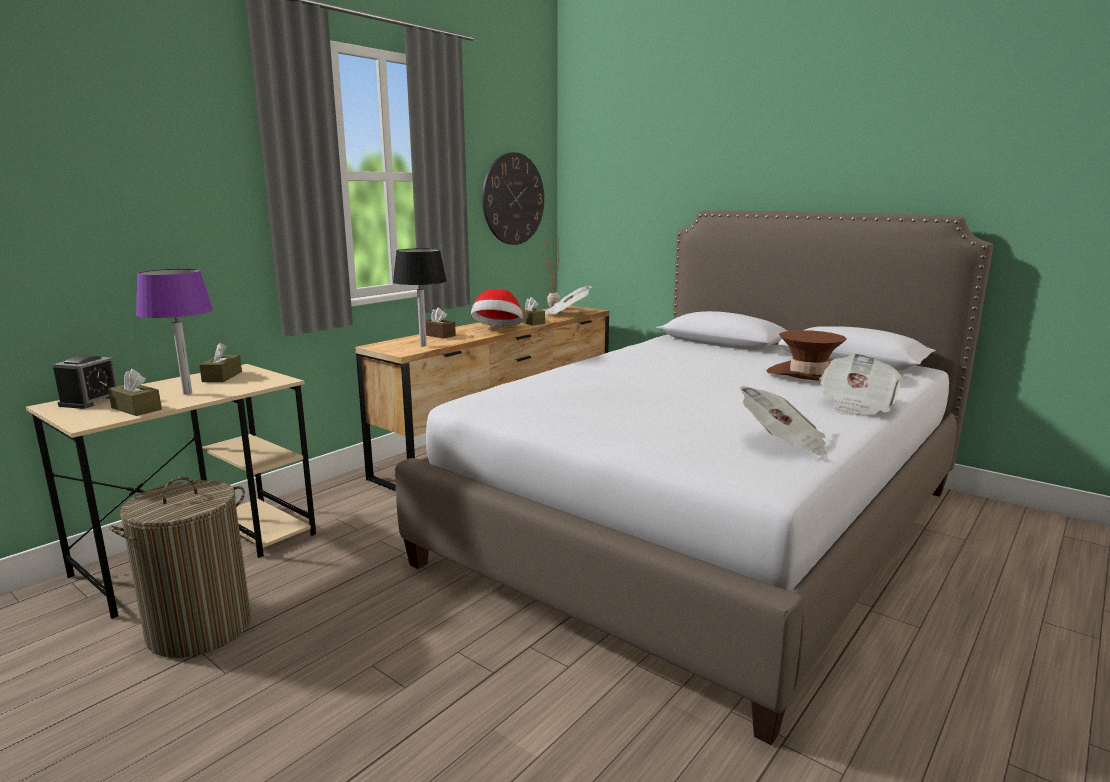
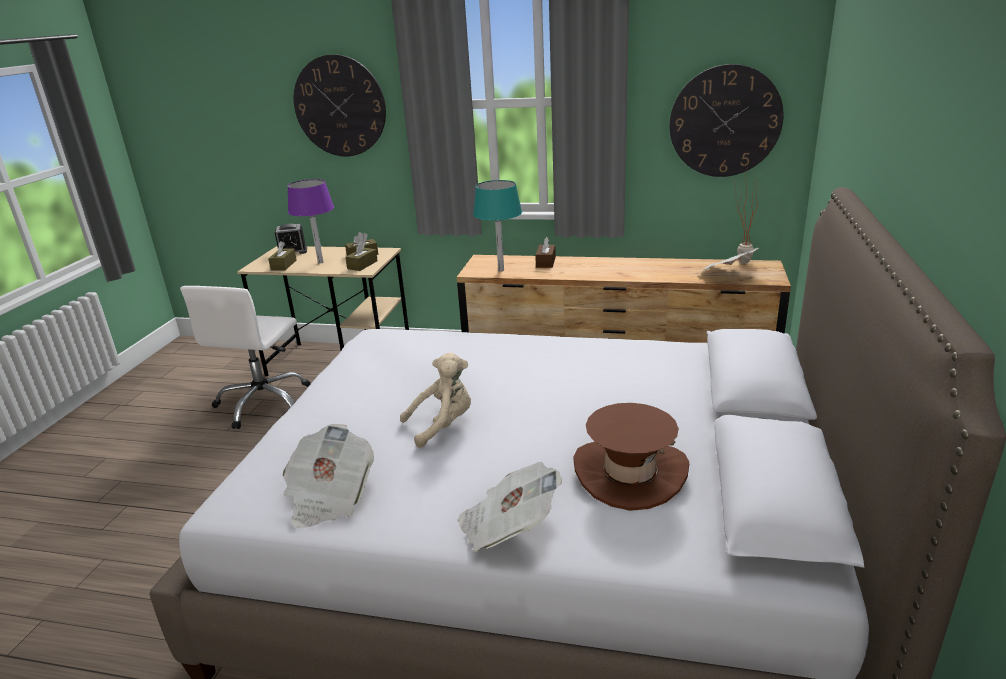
camera: 65 degrees right, 10 degrees up
(150, 170) = (340, 106): none -> wall clock
(199, 628) = (264, 402): laundry basket -> white office chair
(423, 345) = (501, 270): black table lamp -> turquoise table lamp
(498, 330) = (598, 273): hat -> none
(530, 322) = (654, 274): brown tissue box -> brown tissue box (362, 265)
(695, 403) = (443, 425): none -> beige plush toy

